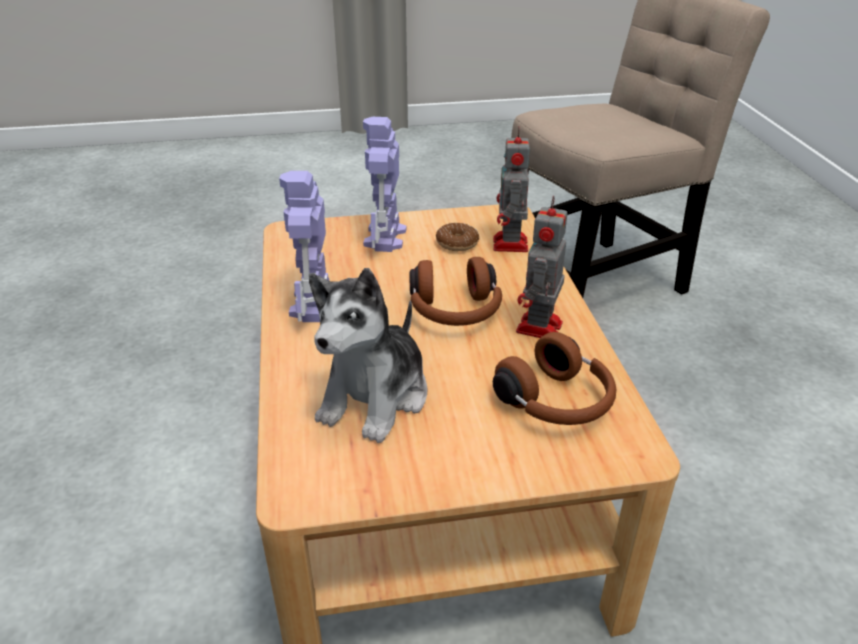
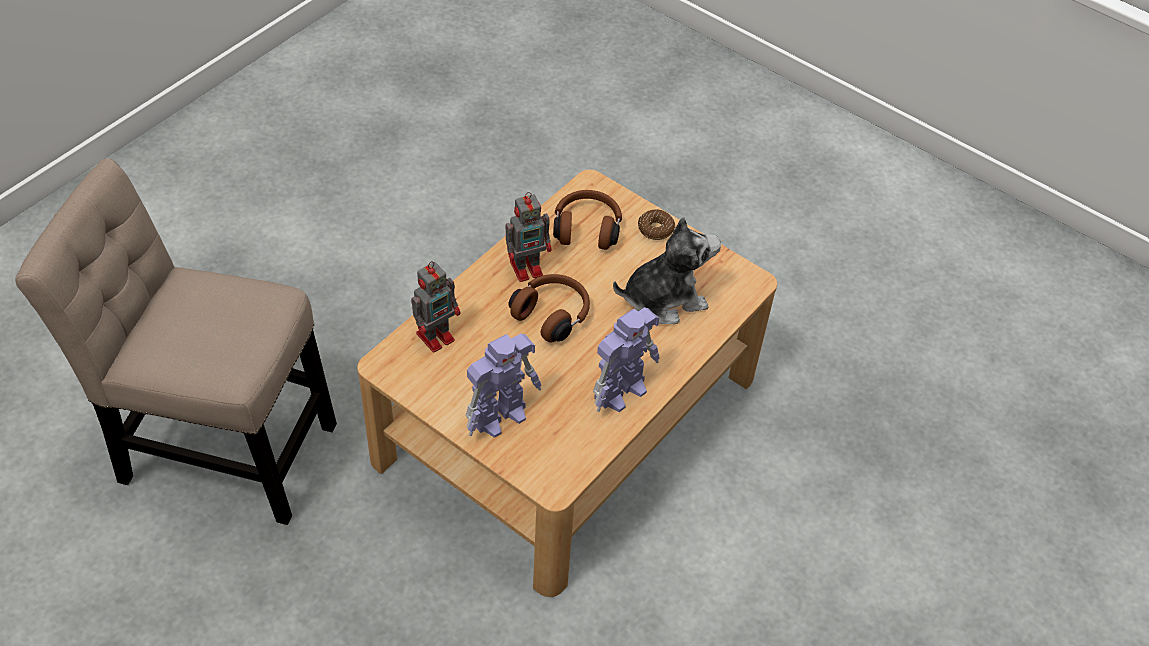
camera: 135 degrees left, 15 degrees up
(457, 243) = (465, 367): donut -> donut (655, 229)

